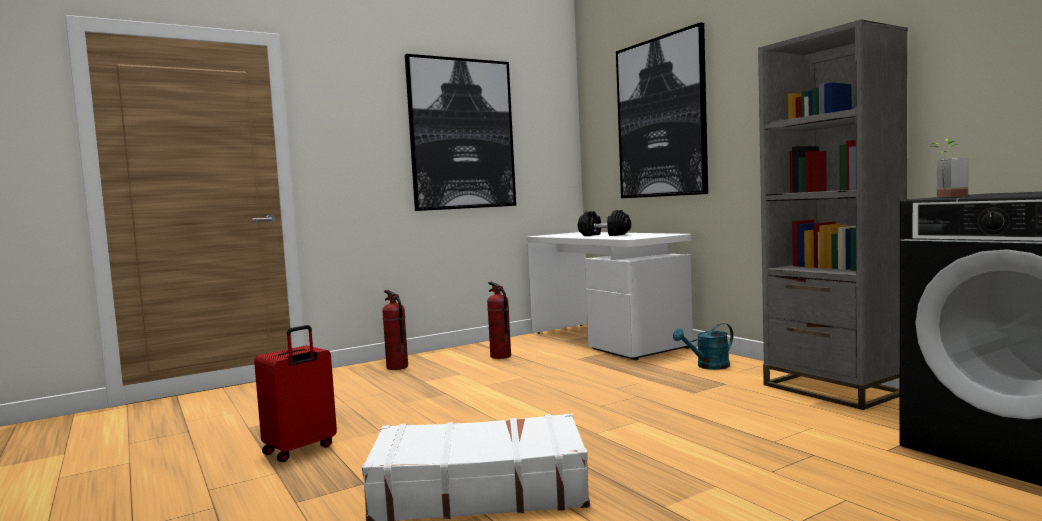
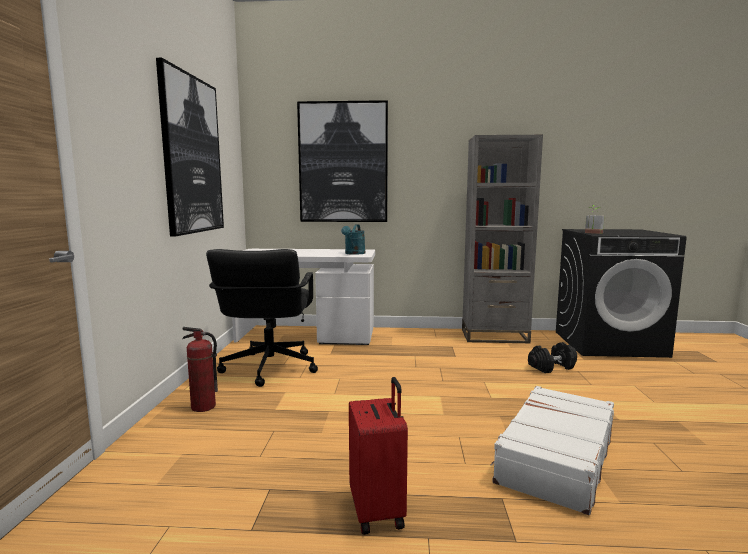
camera: 55 degrees left, 5 degrees up
(500, 356) = (269, 368): fire extinguisher -> black office chair
(604, 235) = (311, 252): black dumbbell -> black dumbbell (551, 367)
(708, 366) = (415, 338): turquoise watering can -> turquoise watering can (354, 253)

